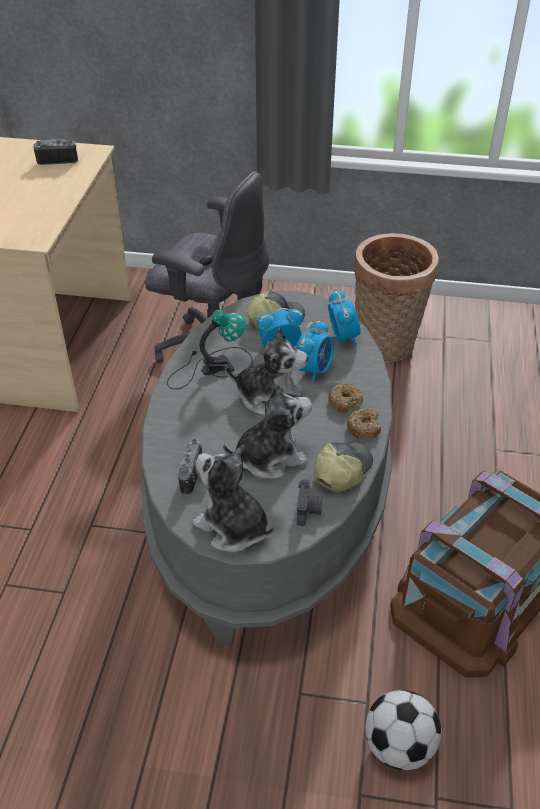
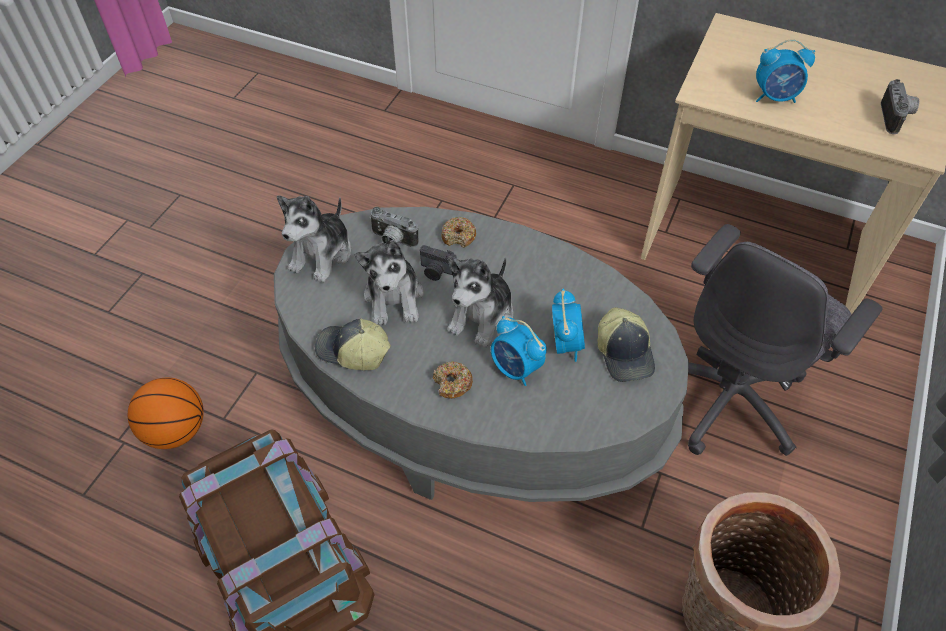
camera: 105 degrees right, 10 degrees up
(211, 367) = (547, 276): table lamp -> none
(232, 527) = (322, 254): plush toy -> plush toy turned 150 degrees clockwise
(308, 510) = (315, 312): camera -> camera (436, 271)
(341, 470) = (352, 351): cap -> cap turned 150 degrees clockwise
(342, 337) = (570, 415): alarm clock -> alarm clock (775, 97)
(363, 428) = (405, 389): donut -> donut (459, 236)
(399, 746) = (176, 430): football -> basketball

